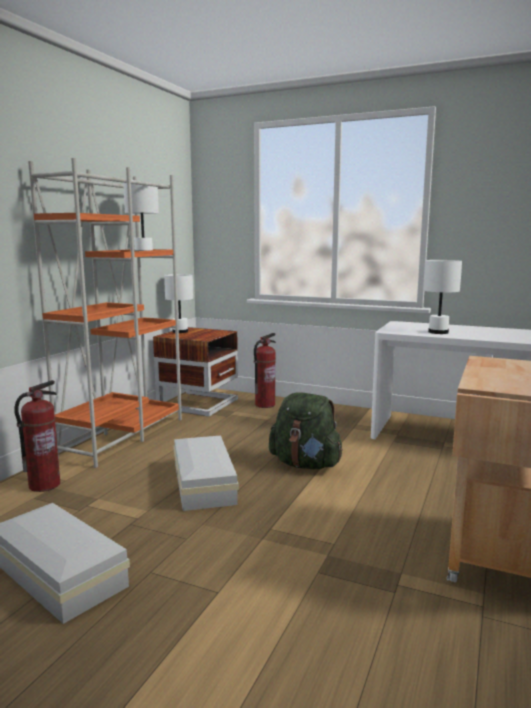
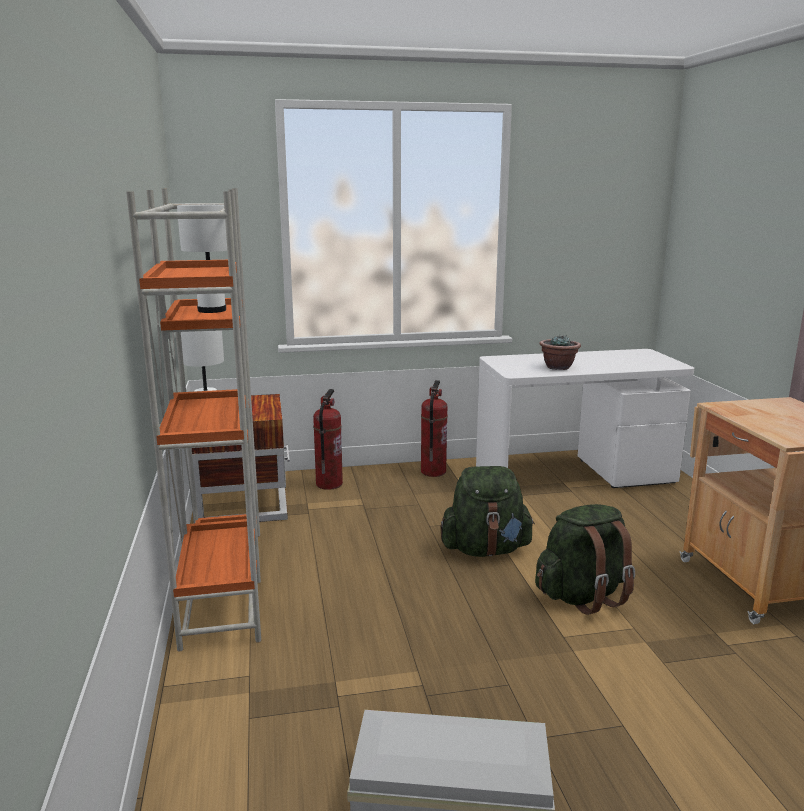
camera: 35 degrees left, 5 degrees up
(44, 485) = (232, 694): fire extinguisher -> fire extinguisher (433, 472)
(205, 482) = (421, 609): white storage box -> none
(329, 512) = (583, 596): none -> green backpack
(438, 332) = (558, 367): white table lamp -> potted plant

